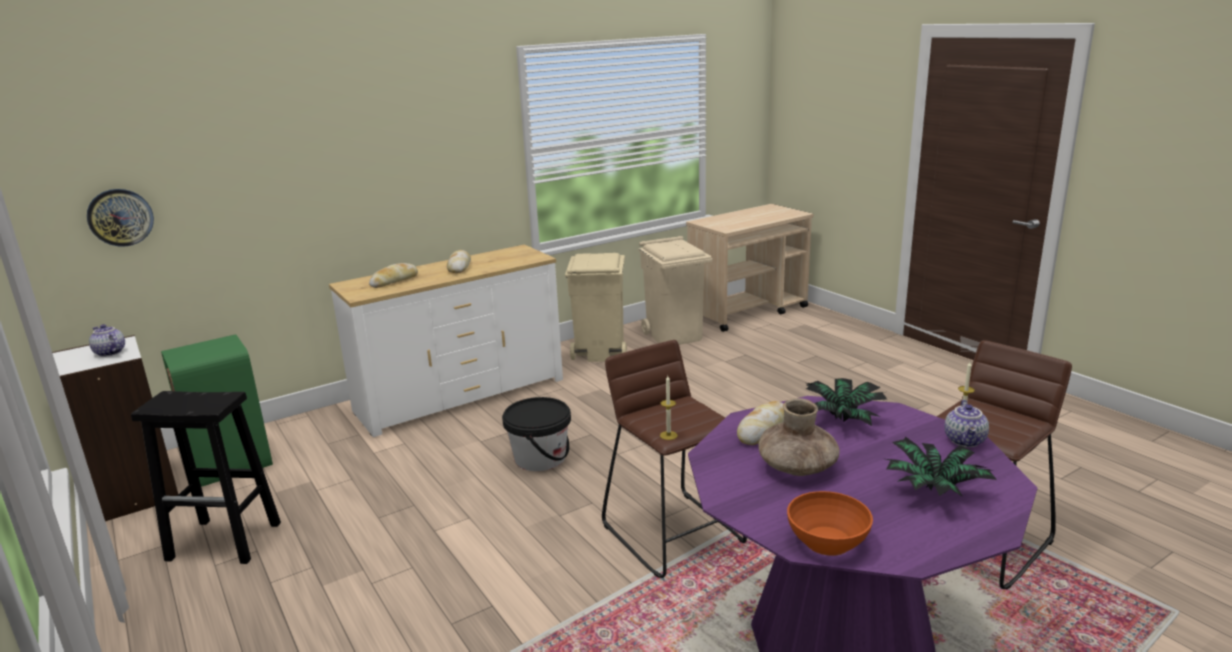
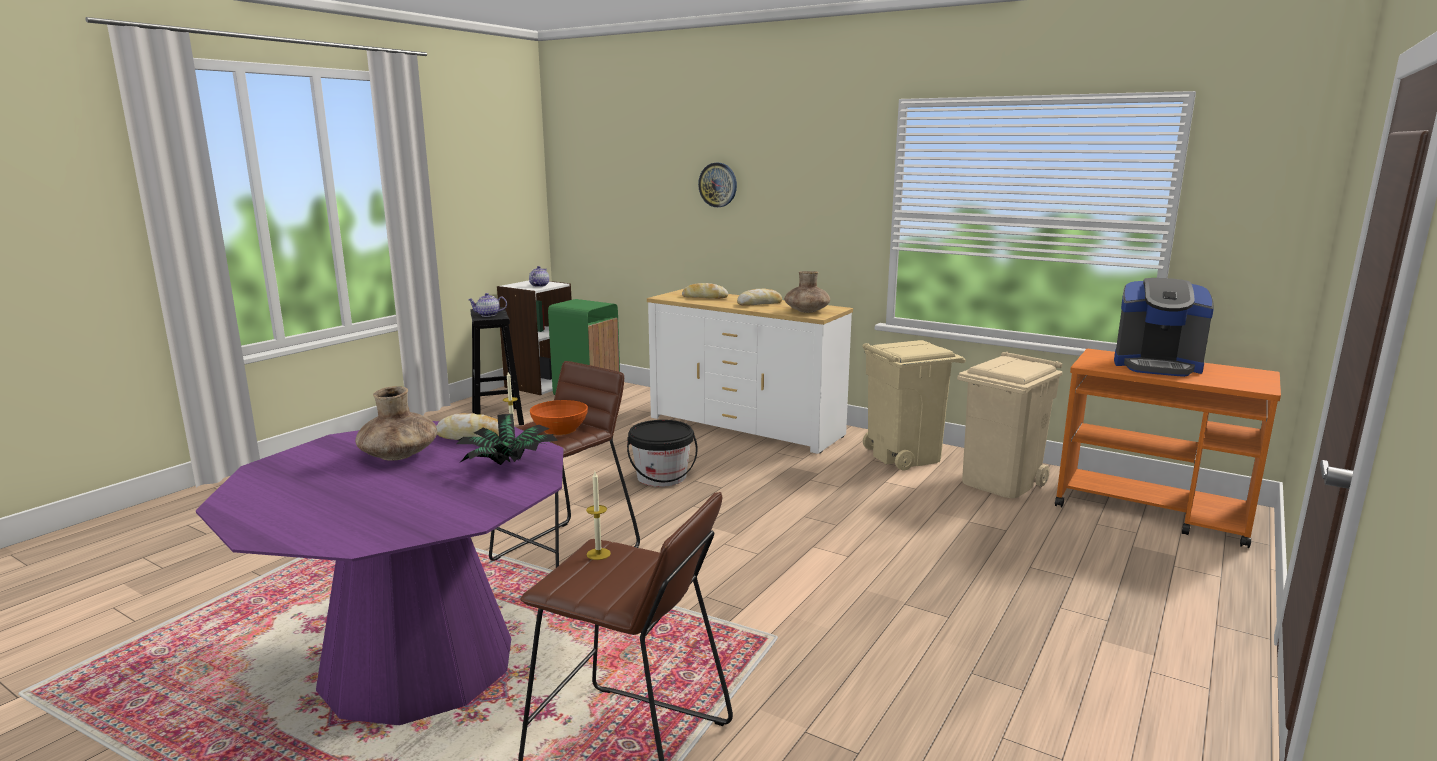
camera: 65 degrees right, 5 degrees down
(120, 217) = (594, 206): wall clock -> wall clock (718, 185)
(517, 258) = (806, 311): none -> brown vase
(740, 218) = (1156, 365): none -> coffee machine
(748, 311) = (1153, 511): beige cart -> orange cart
(827, 541) = (266, 474): orange bowl -> orange bowl (560, 429)
(933, 490) = (349, 509): potted plant -> none
(965, 441) = (465, 520): teapot -> teapot (488, 315)

